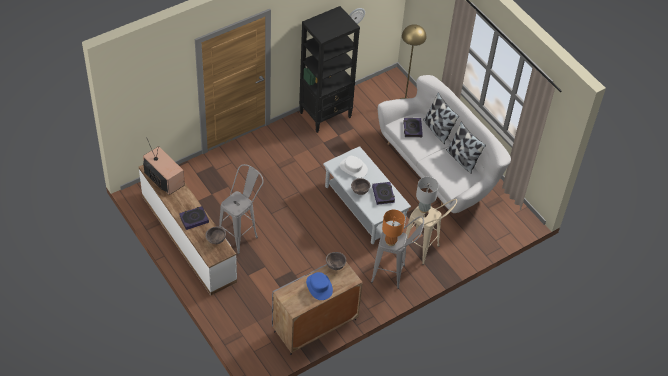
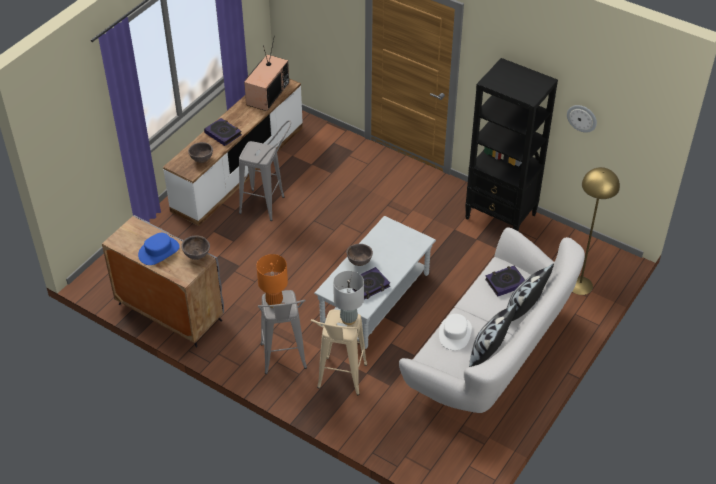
camera: 70 degrees right, 5 degrees down
(353, 168) = (394, 244): white hat -> white hat (455, 333)

